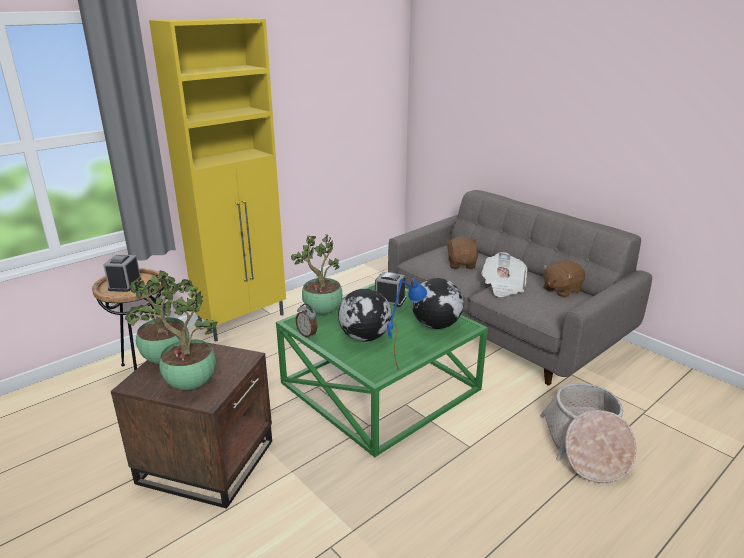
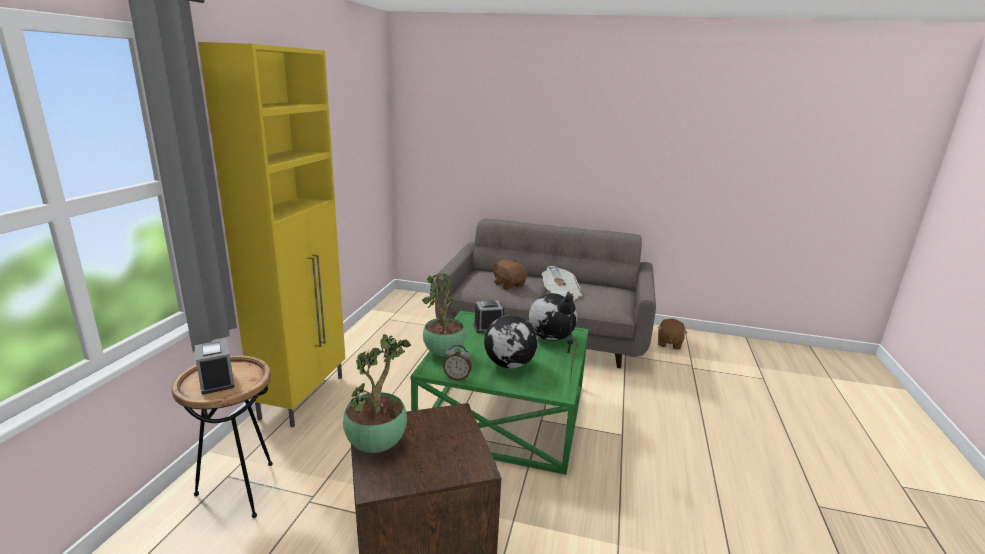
camera: 35 degrees left, 5 degrees down
(190, 385) = (439, 460): potted plant -> none
(403, 357) = (562, 371): blue table lamp -> black table lamp
(561, 290) = (600, 288): brown plush toy -> brown plush toy (669, 343)
(585, 446) = (688, 403): basket -> none

